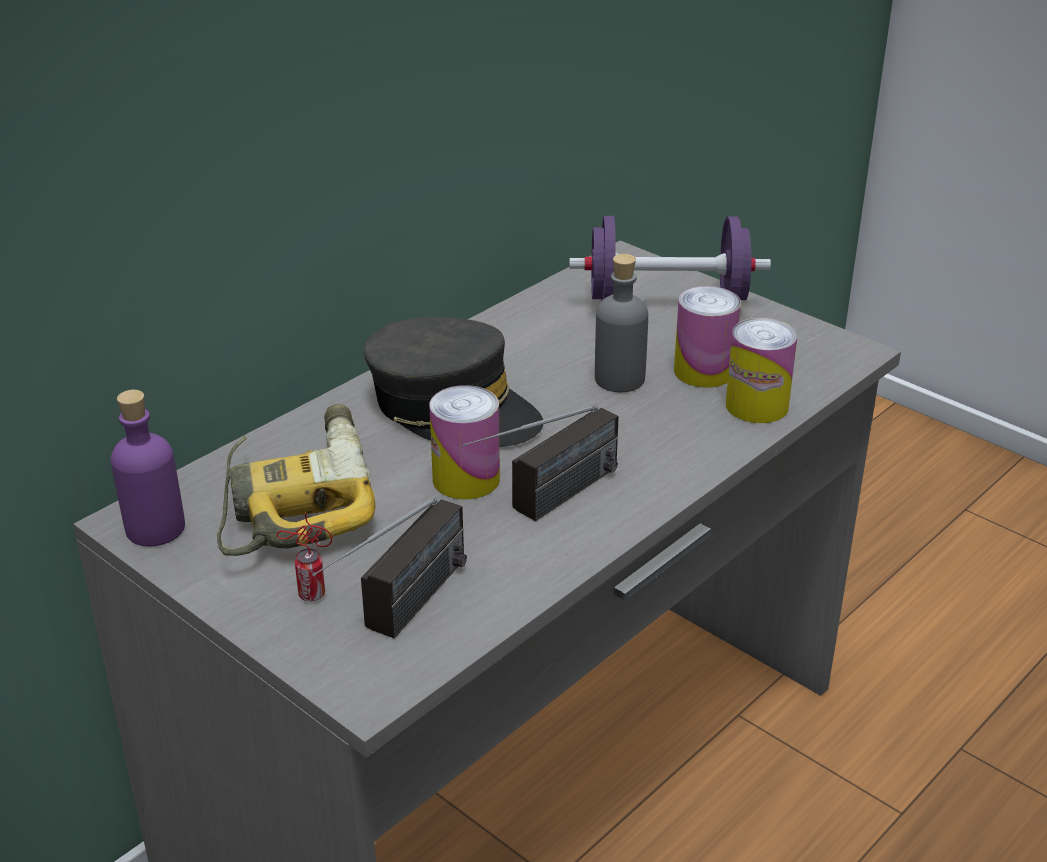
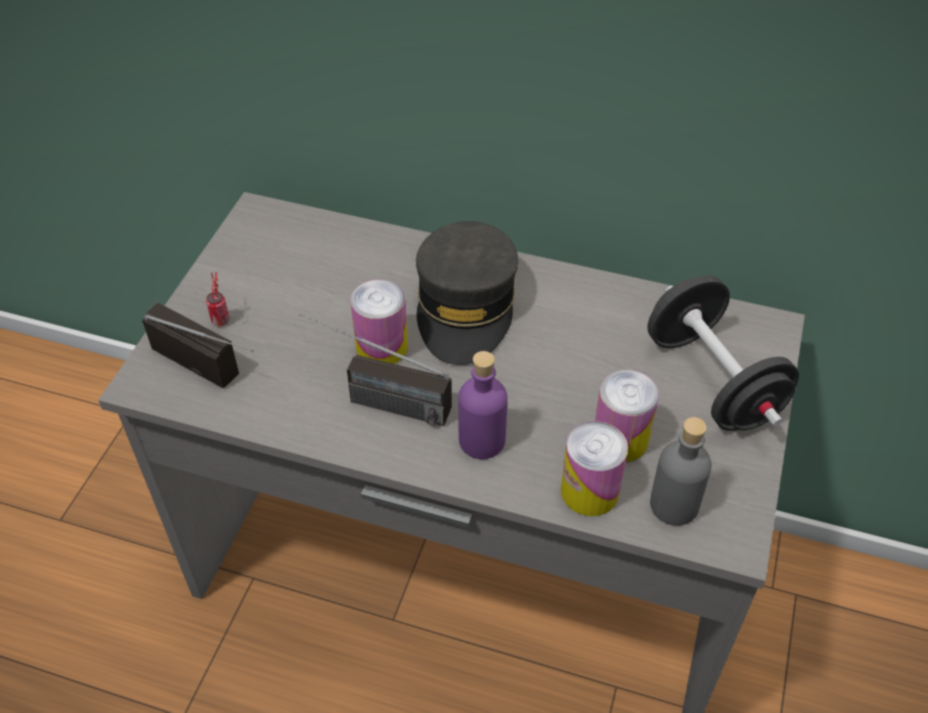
camera: 65 degrees right, 15 degrees up
(155, 528) = (254, 226): purple bottle -> purple bottle (482, 440)
(295, 497) = (316, 272): power drill -> none
(400, 616) = (217, 370): radio -> radio turned 150 degrees counterclockwise
(619, 379) = (570, 388): grey bottle -> grey bottle (673, 505)
(666, 305) = (712, 381): purple dumbbell -> black dumbbell

